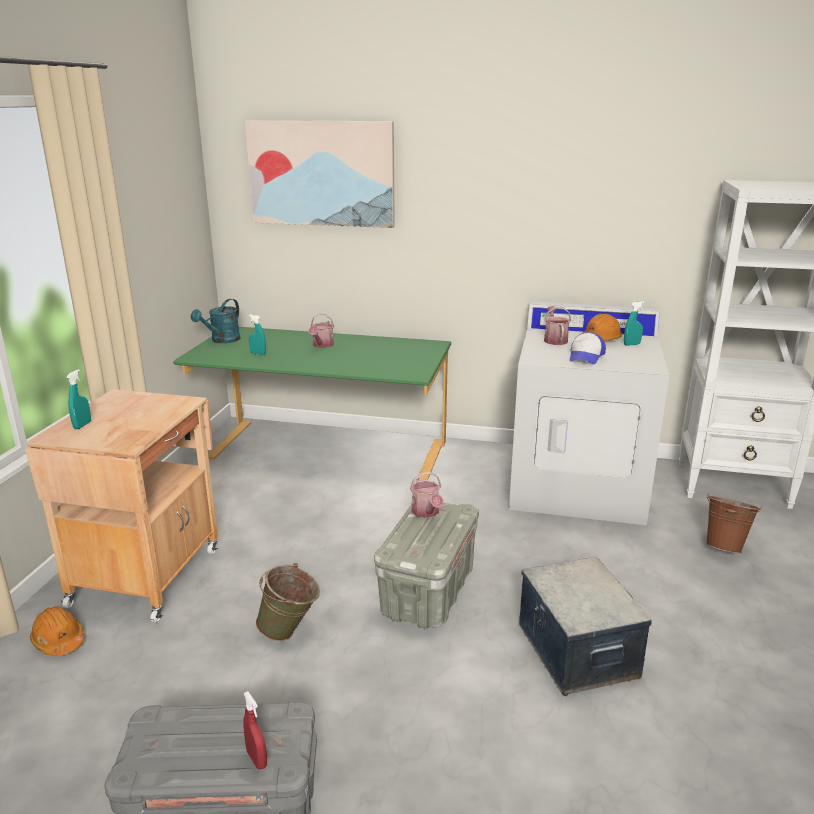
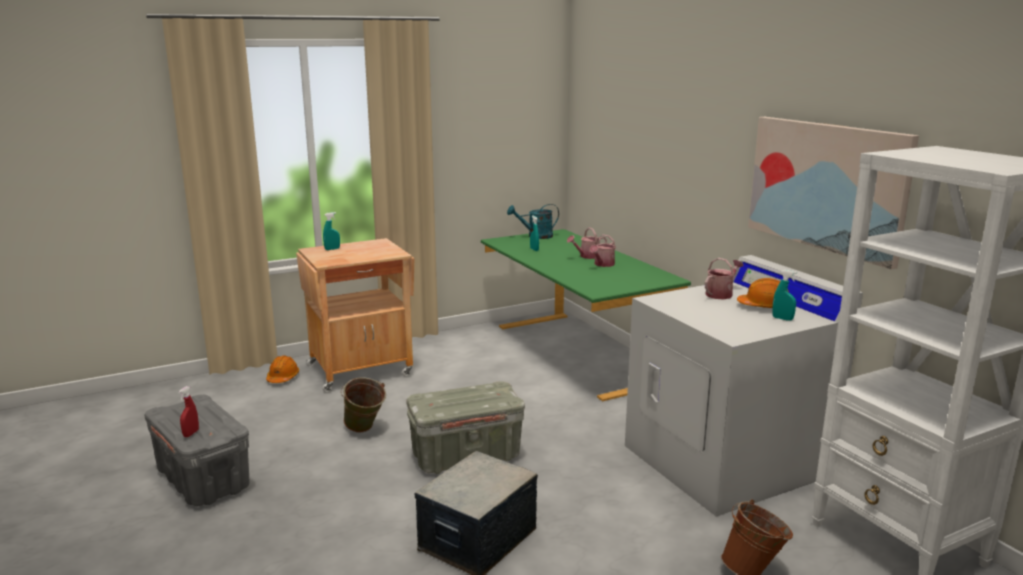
camera: 50 degrees right, 5 degrees down
(321, 173) = (626, 106): picture -> picture (826, 186)
(427, 512) = (485, 390): watering can -> watering can (603, 264)
(586, 357) = (704, 312): cap -> none

